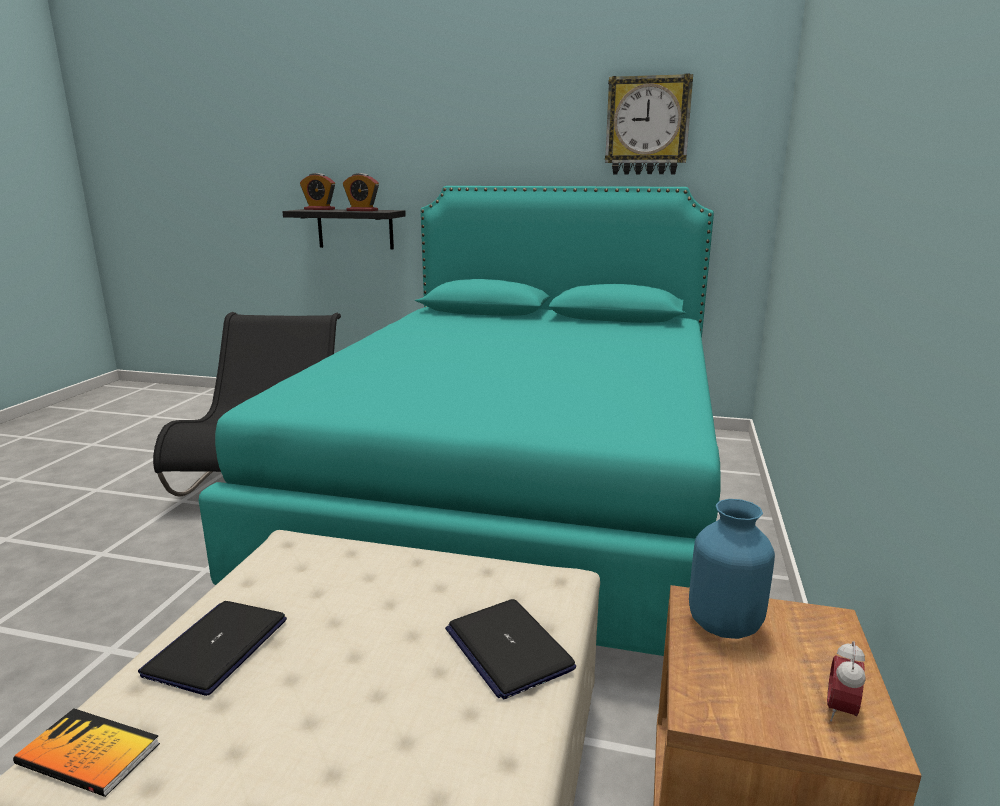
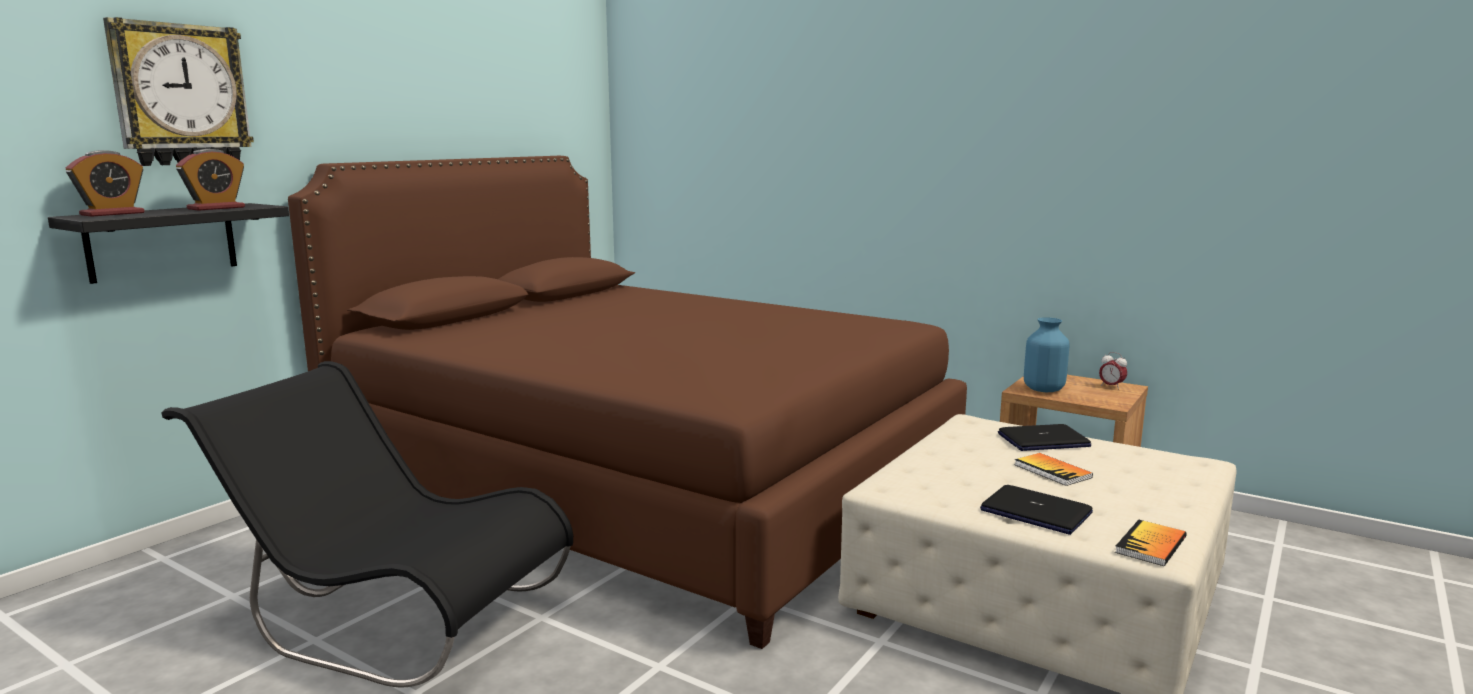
camera: 70 degrees left, 5 degrees down
(371, 659) = (1052, 471): none -> book
(517, 495) = (644, 485): turquoise bed -> brown bed
(647, 126) = (516, 94): wall clock -> wall clock (180, 95)

